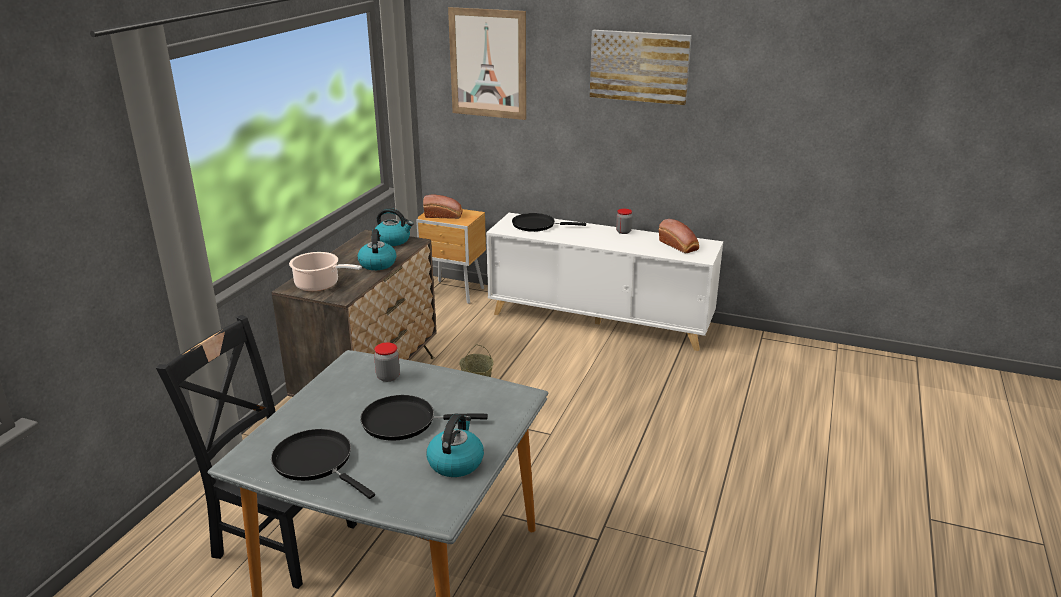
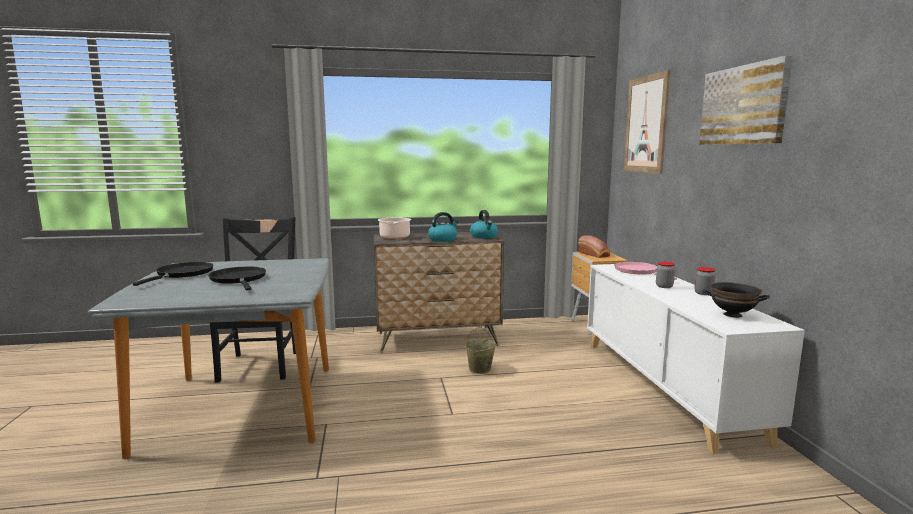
camera: 60 degrees right, 15 degrees down
(388, 377) = (297, 268): jar -> jar (664, 286)
(455, 462) = (188, 296): kettle -> none
(537, 225) = (638, 271): black frying pan -> pink frying pan
(679, 246) = (732, 315): bread -> black bowl

